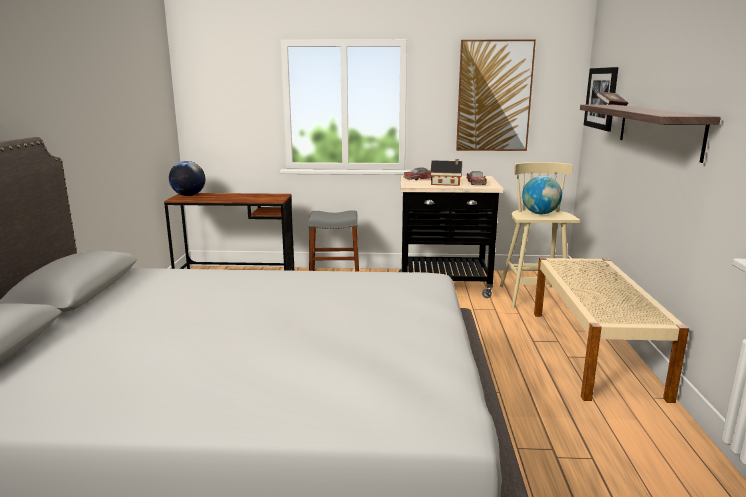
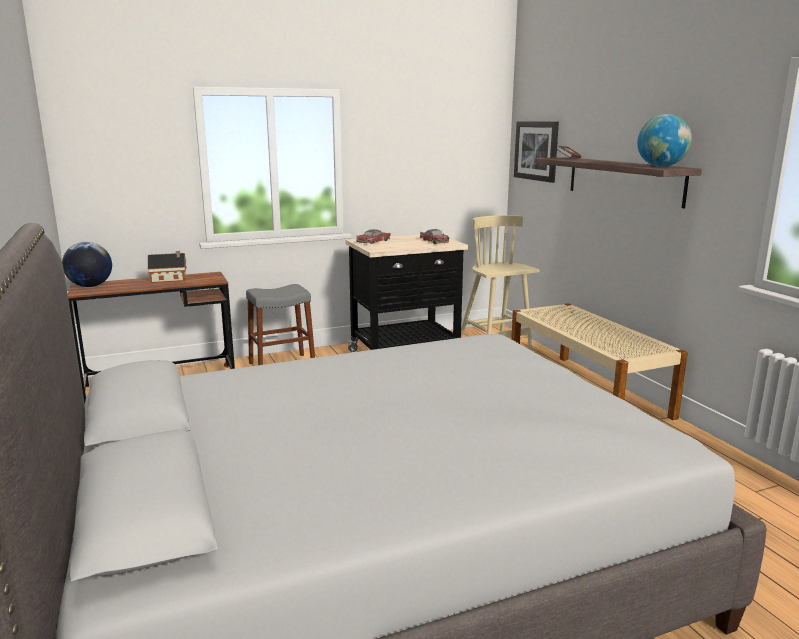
camera: 25 degrees left, 0 degrees up
(447, 183) = (408, 244): toy house -> toy house (170, 279)
(494, 96) = (429, 150): picture -> none
(540, 213) = (499, 267): globe -> globe (661, 166)

